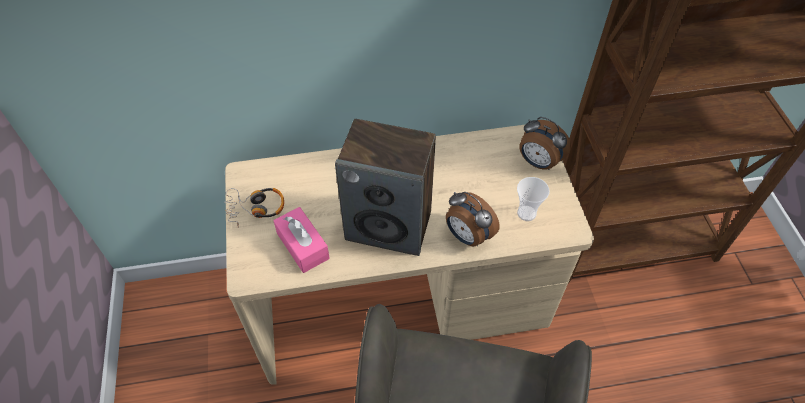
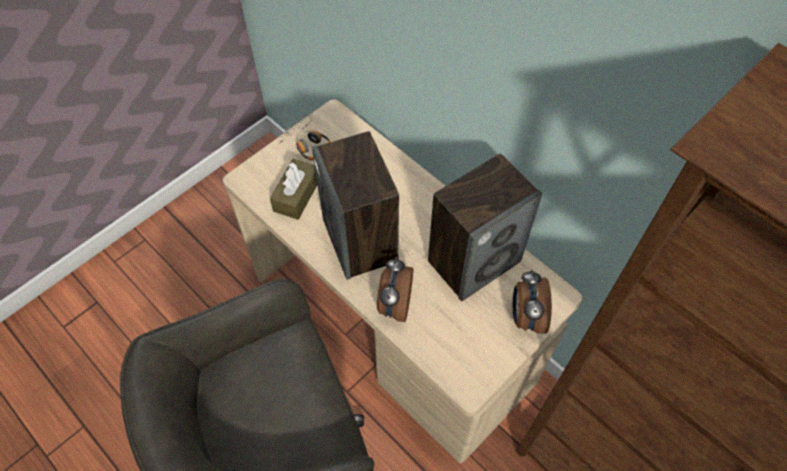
camera: 55 degrees right, 5 degrees up
(303, 246) = (296, 195): pink tissue box -> brown tissue box
(468, 164) = (474, 261): none -> speaker
(526, 213) = (457, 338): cup -> none

